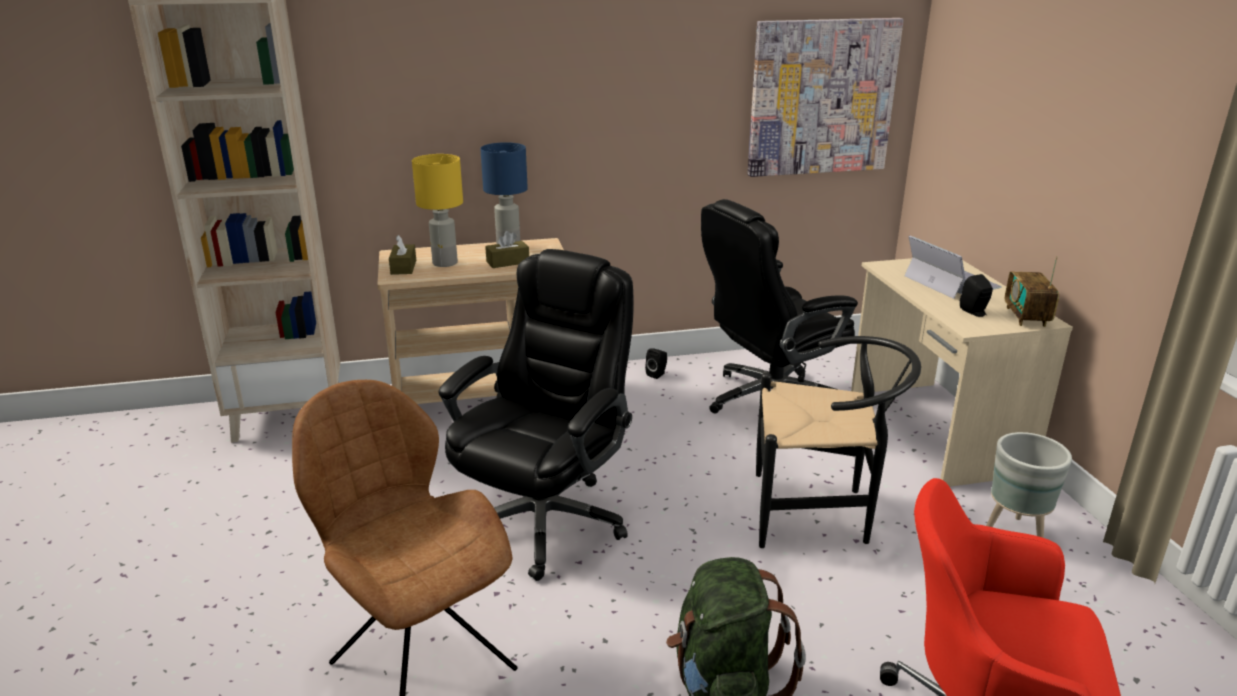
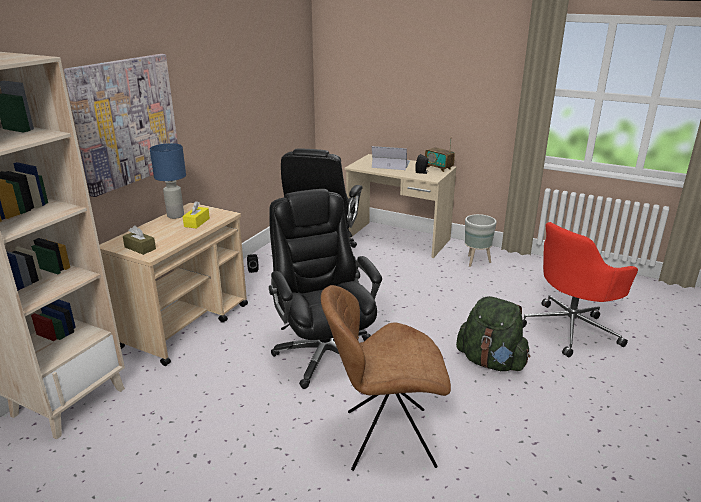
camera: 50 degrees left, 0 degrees up
(445, 263) = (161, 236): yellow table lamp -> none
(508, 262) = (197, 222): brown tissue box -> yellow tissue box
(820, 513) = (415, 288): black chair -> none
(821, 97) = (283, 85): picture -> picture (126, 122)

